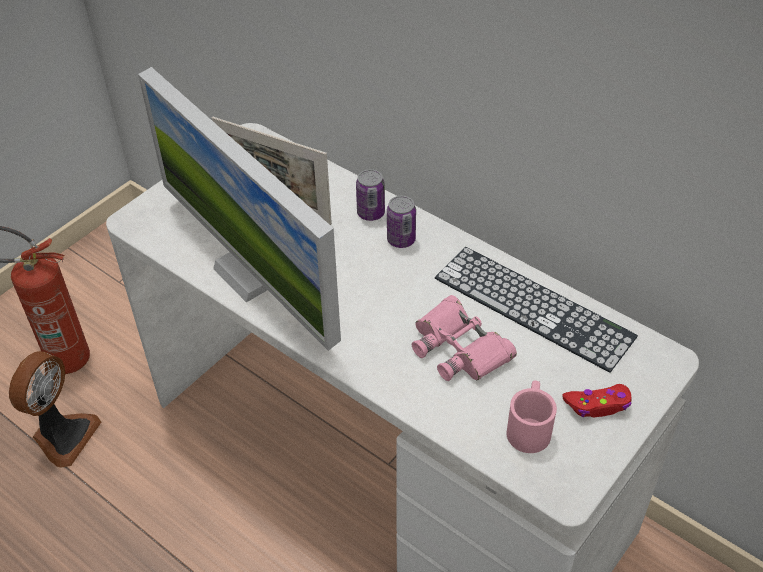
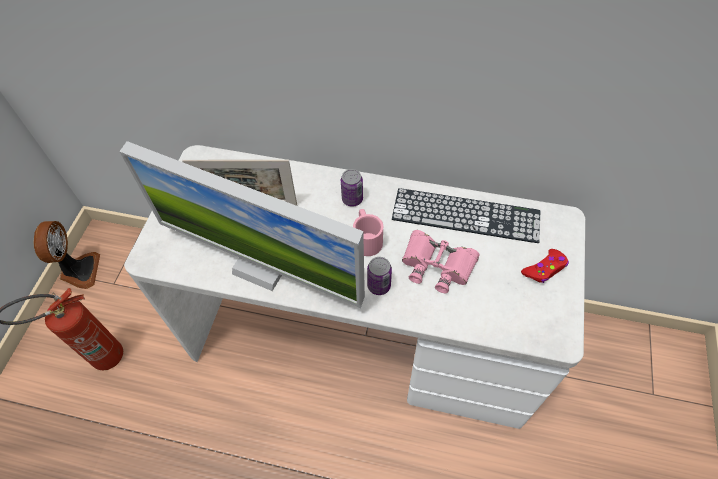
camera: 25 degrees left, 10 degrees up
(63, 435) = (135, 413): fan -> fan (79, 271)
(371, 213) = (320, 186): can -> can (379, 285)
(529, 426) = (513, 302): pink mug -> pink mug (366, 238)

